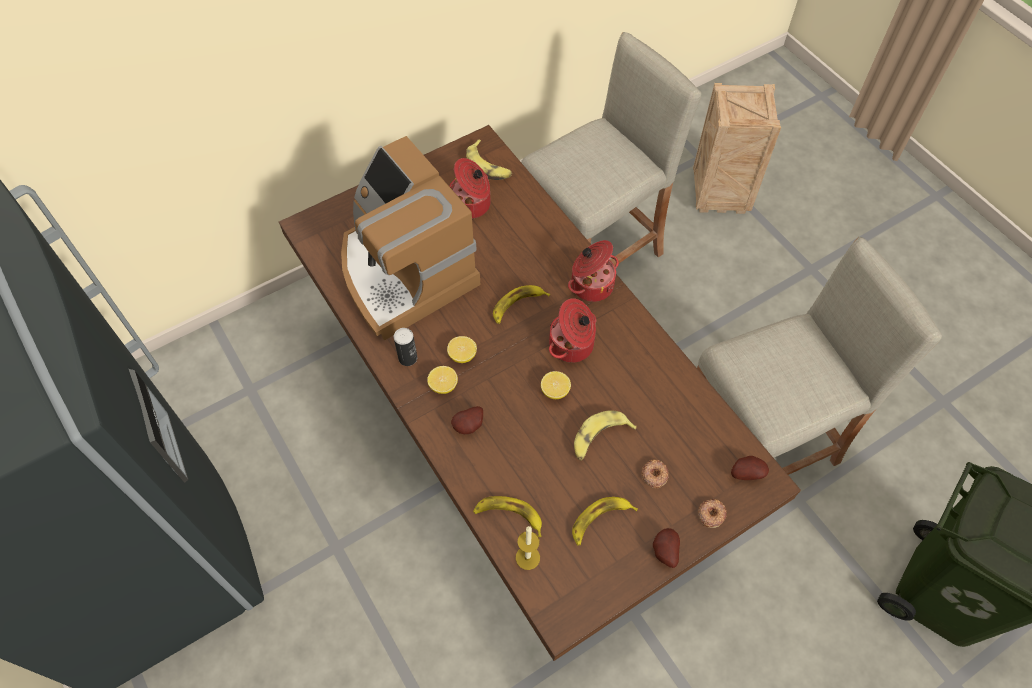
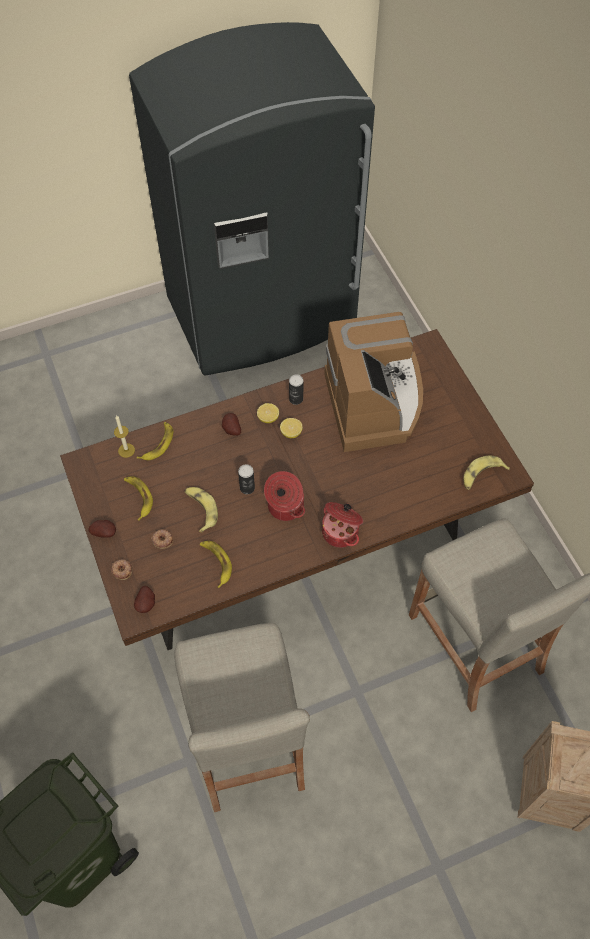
camera: 100 degrees right, 0 degrees up
(404, 272) = (375, 403): coffee machine -> coffee machine turned 105 degrees clockwise
(471, 205) = (438, 457): cooking pot -> none
(517, 306) = (329, 475): banana -> banana (216, 563)
(555, 391) = (247, 488): lemon -> can

